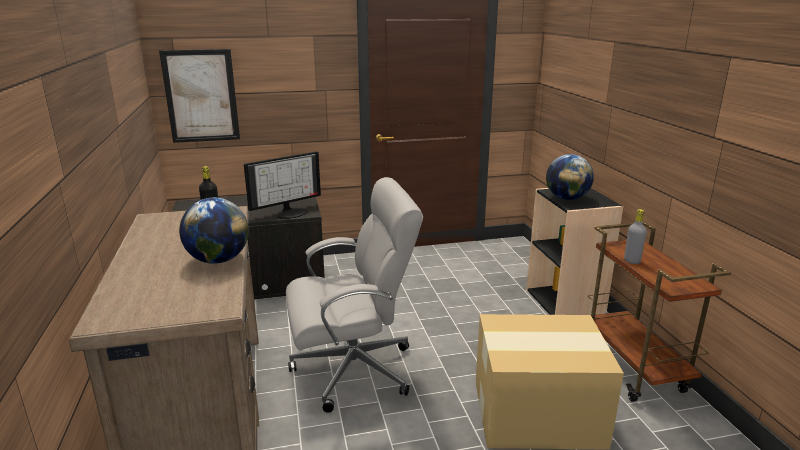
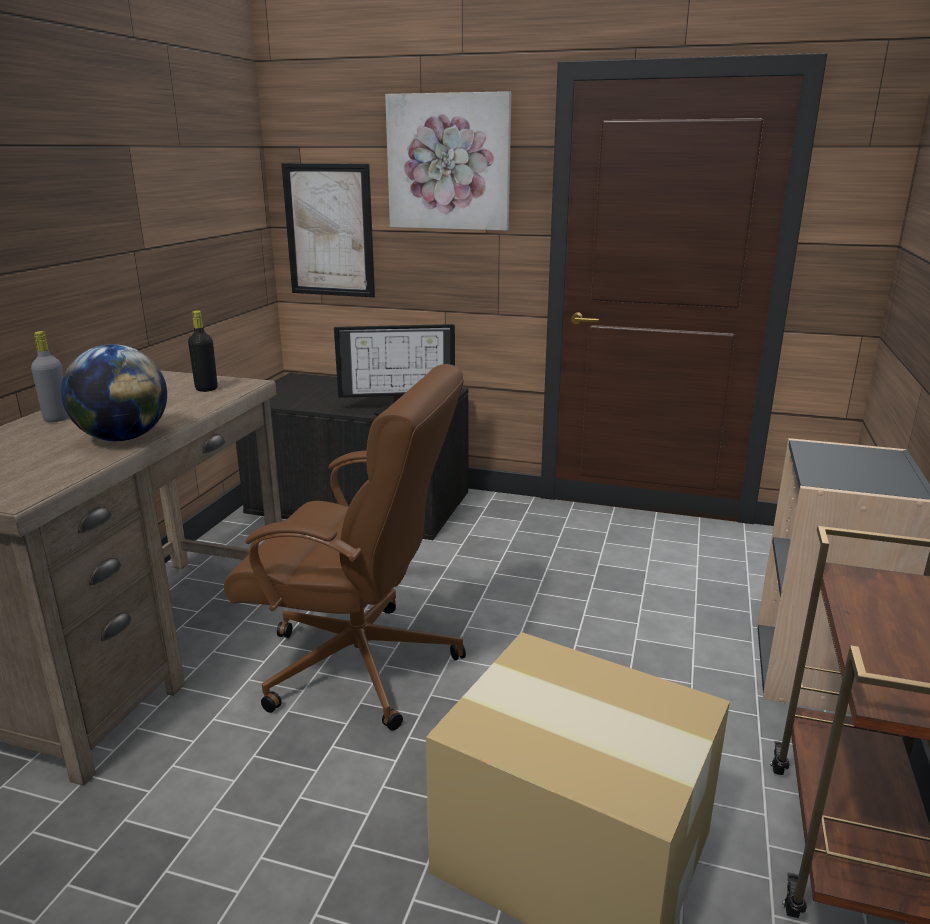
camera: 30 degrees right, 0 degrees up
(289, 46) = (449, 162): none -> picture
(353, 370) = (359, 663): grey office chair -> brown office chair
(566, 198) = (829, 465): globe -> none
(632, 261) = (856, 616): grey bottle -> grey bottle (57, 418)

